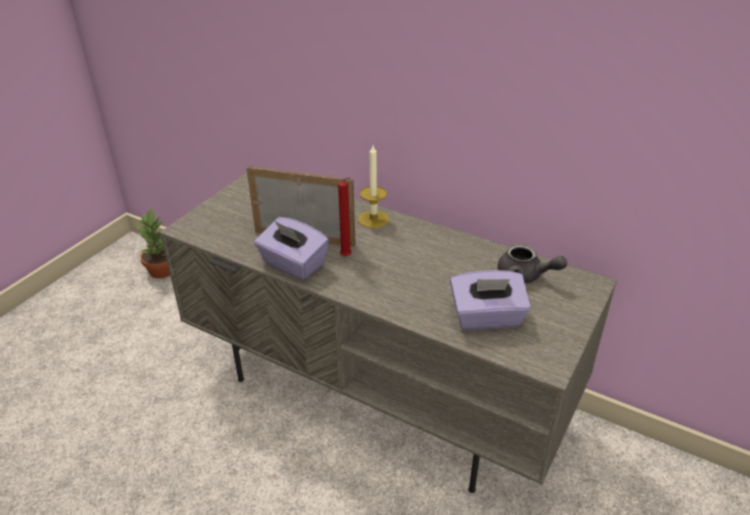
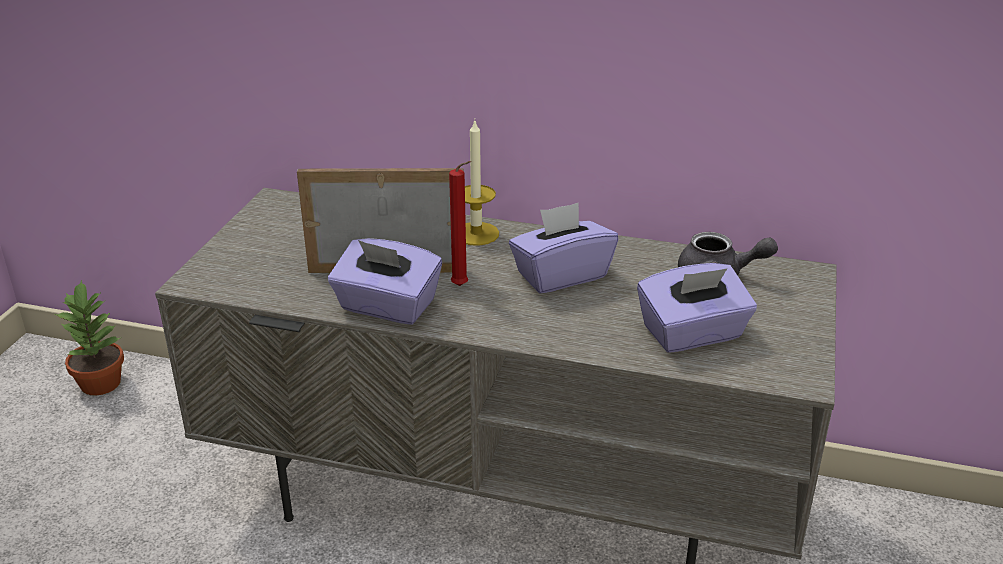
camera: 15 degrees left, 5 degrees down
(416, 258) = (561, 275): none -> purple tissue box

